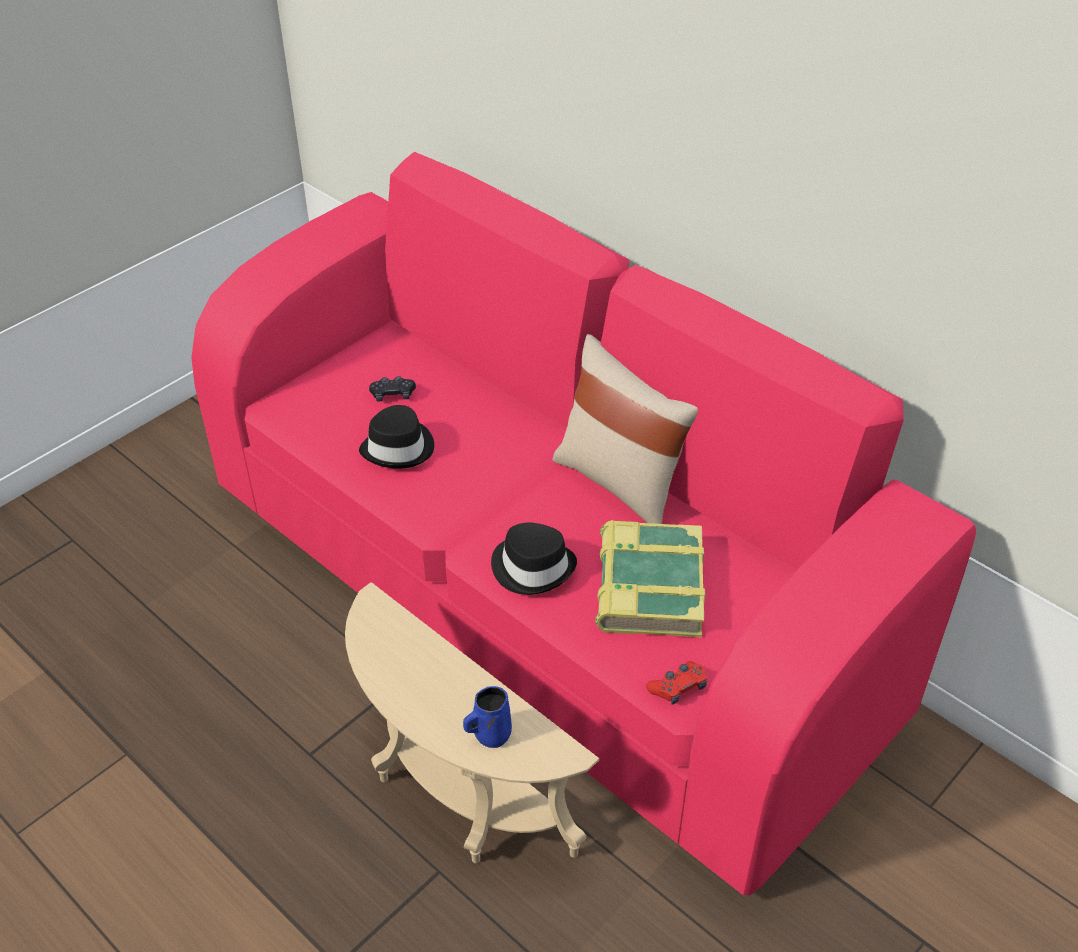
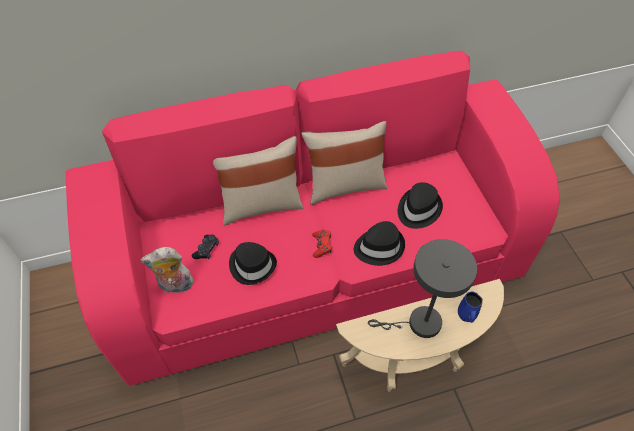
camera: 60 degrees left, 10 degrees up
(317, 393) = (175, 286): none -> plush toy
(432, 678) = (418, 324): none -> grey table lamp
(508, 411) = (261, 205): none -> beige pillow
(648, 587) = (418, 209): book -> black hat
(678, 687) = (482, 228): red game controller -> red game controller (321, 245)

